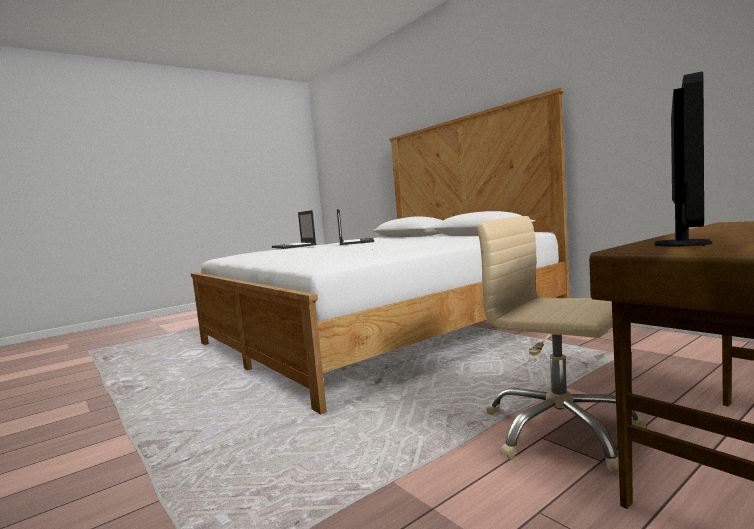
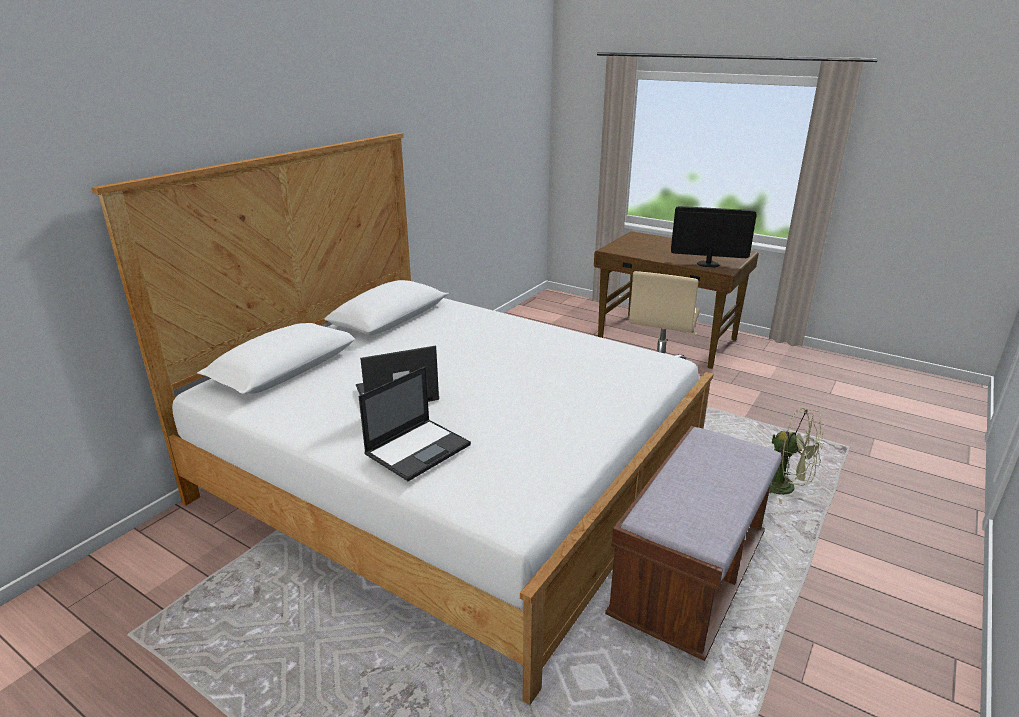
camera: 110 degrees left, 20 degrees up
(200, 383) = (688, 580): none -> brown bench
(216, 458) = (785, 487): none -> green fan

